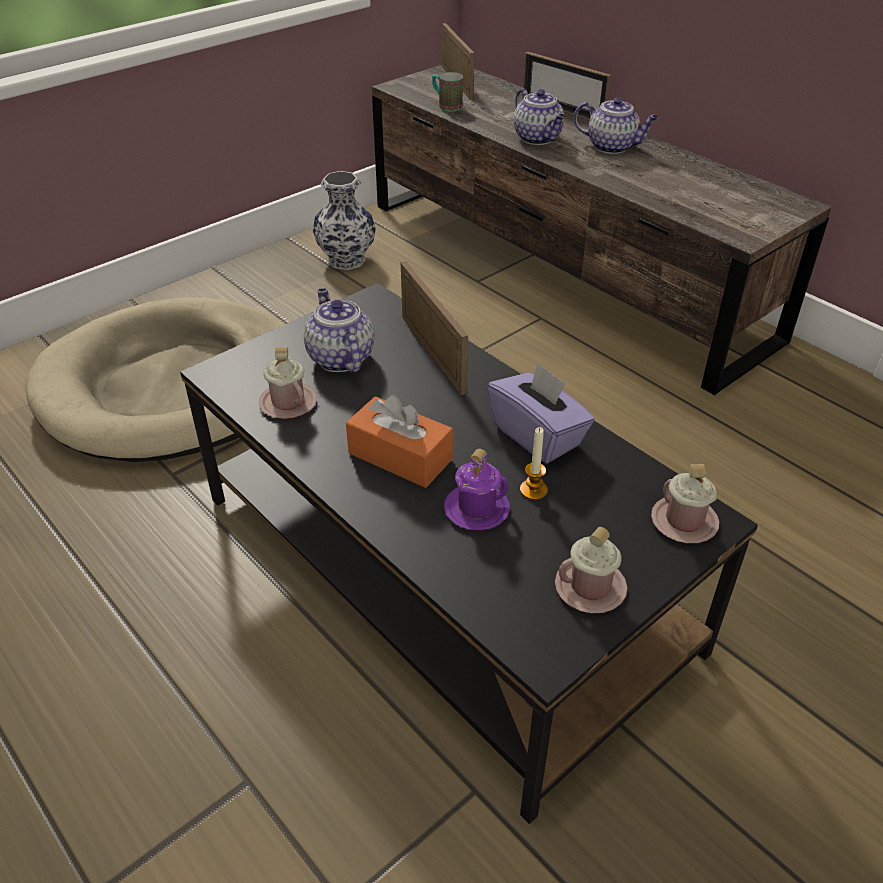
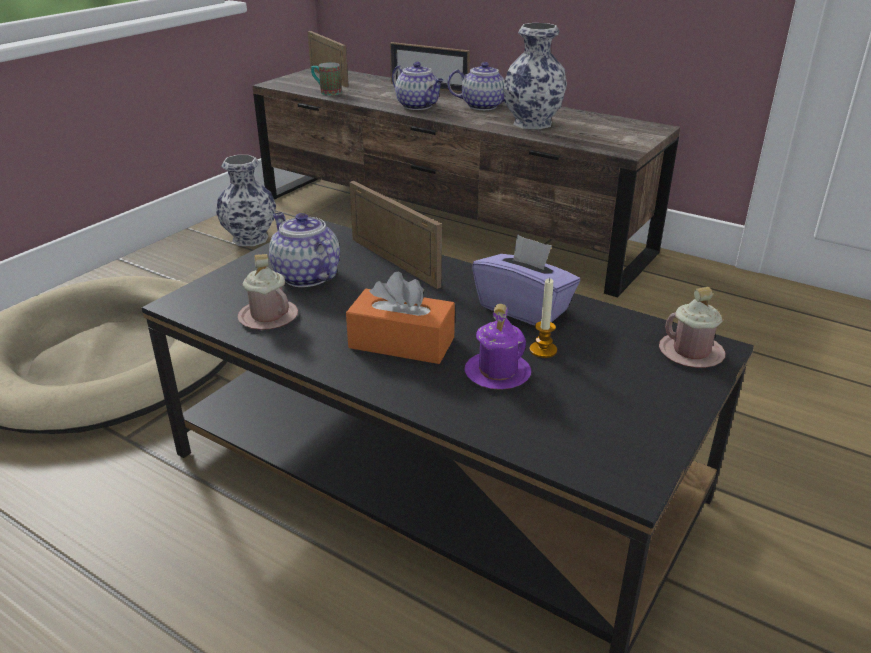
camera: 15 degrees left, 10 degrees down
(590, 587) = (638, 417): pink mug -> none
(657, 181) = (533, 123): none -> vase

